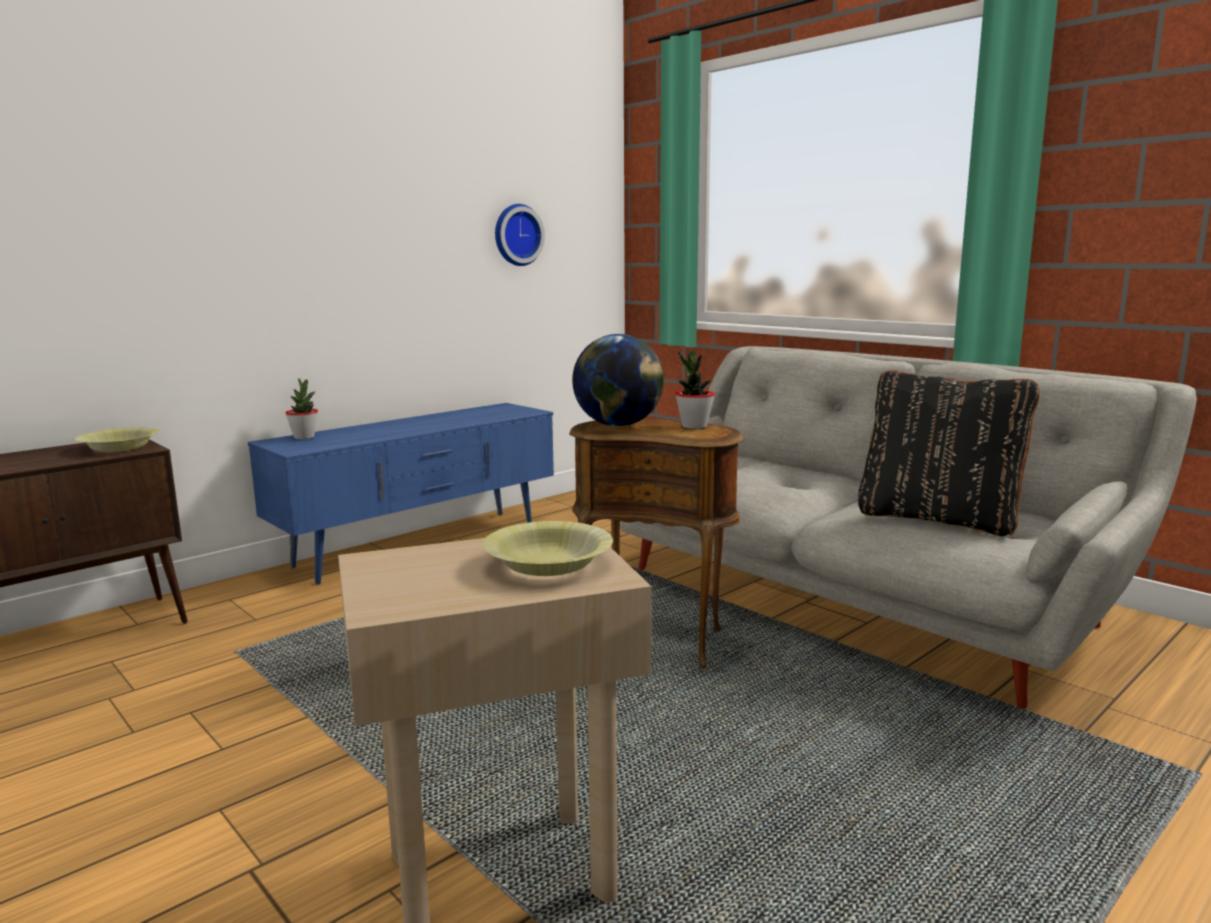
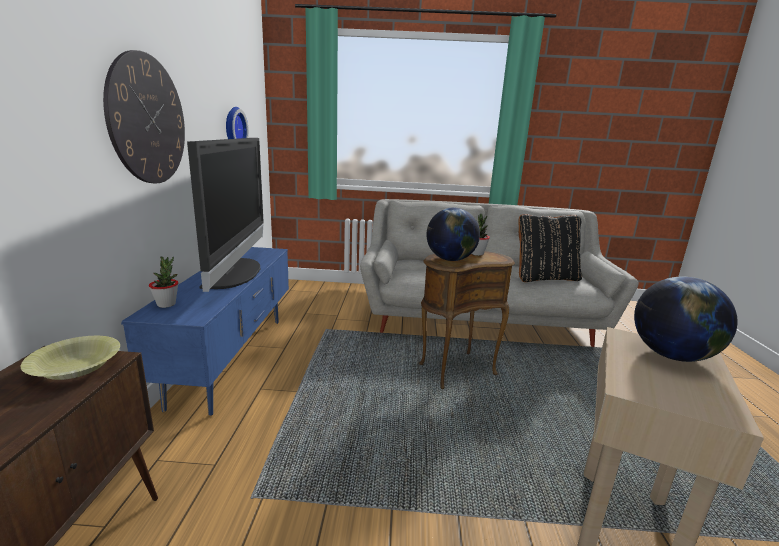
camera: 45 degrees left, 5 degrees up
(326, 225) = (148, 120): none -> wall clock
(427, 425) = (236, 273): none -> television
(549, 564) = (671, 355): yellow bowl -> globe

